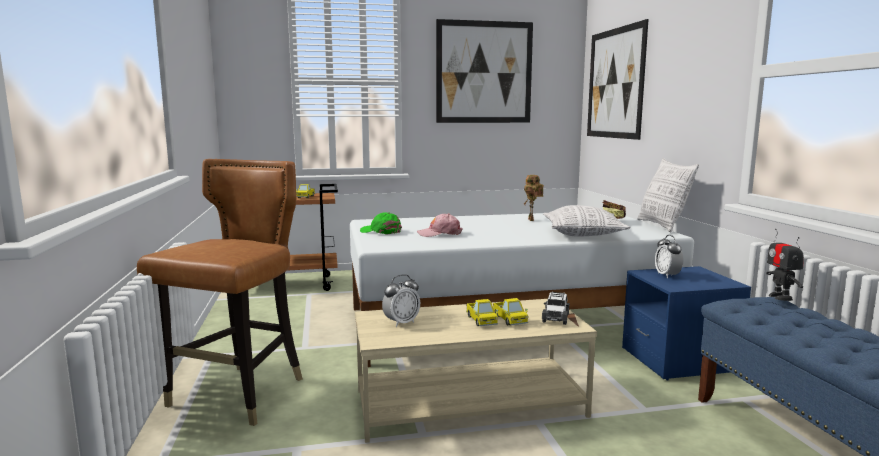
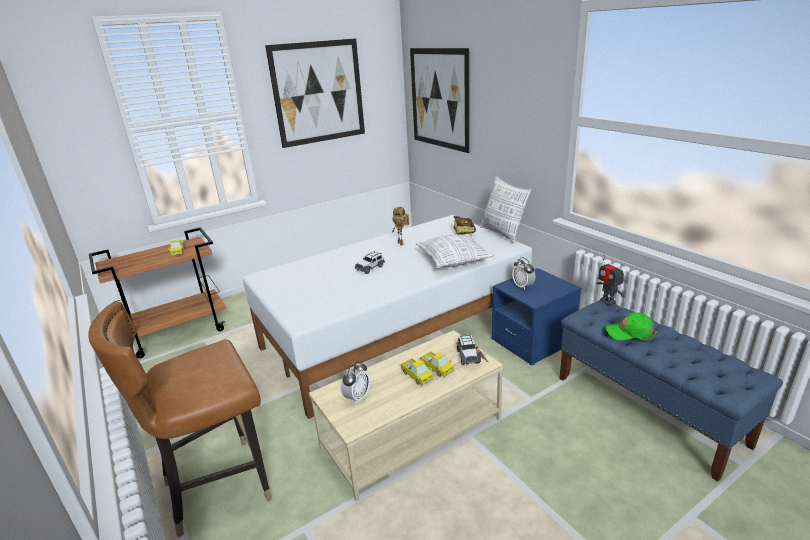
camera: 20 degrees left, 15 degrees up
(239, 395) = (219, 486): brown chair -> brown chair turned 120 degrees counterclockwise
(381, 231) = (287, 293): green cap -> green cap (630, 332)
(440, 233) = (340, 285): pink cap -> none
(482, 228) = (370, 268): none -> toy car

